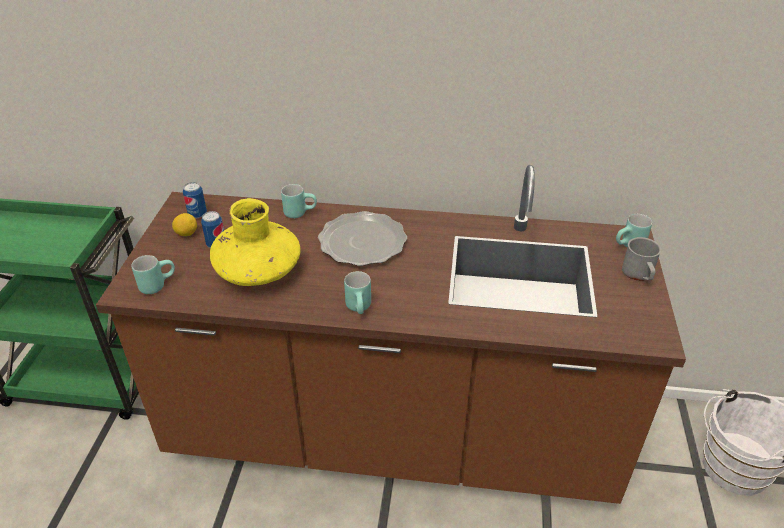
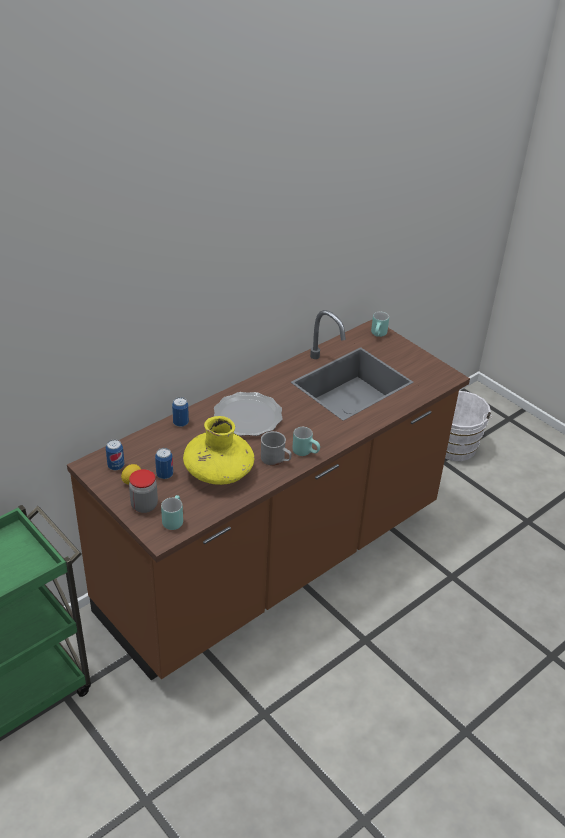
camera: 50 degrees left, 0 degrees up
(160, 258) = (144, 505): none -> jar
(300, 212) = (180, 423): turquoise mug -> can
(639, 275) = (402, 348): grey mug -> grey mug (276, 459)

